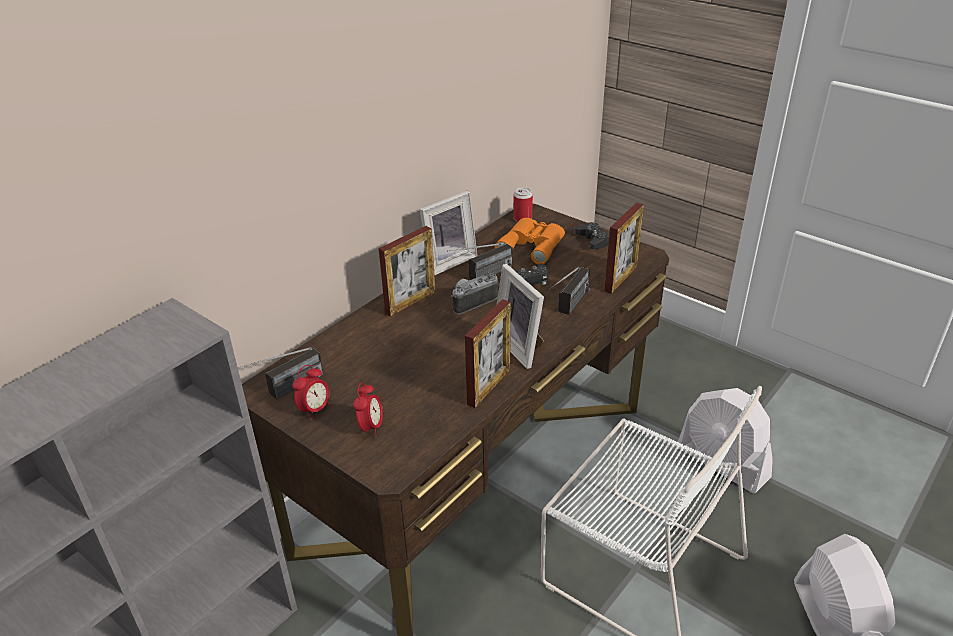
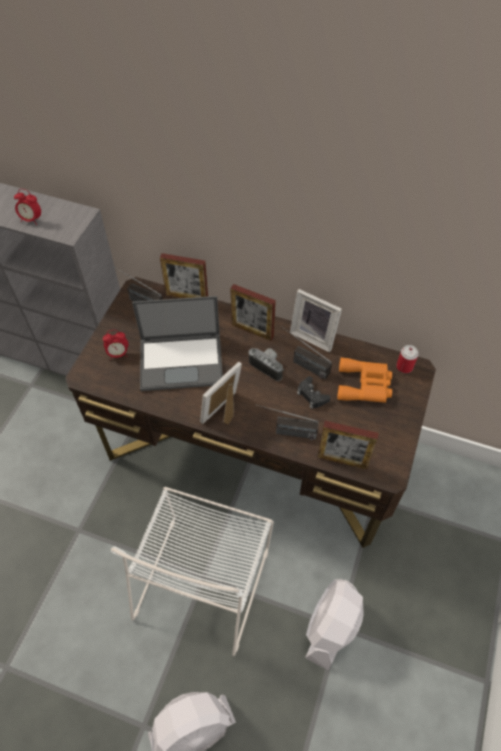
camera: 70 degrees right, 20 degrees up
(315, 409) = (126, 321): alarm clock -> alarm clock (31, 219)
(421, 367) = (182, 361): none -> laptop
(489, 387) = (174, 404): picture frame -> picture frame (187, 296)
(593, 240) = (394, 427): black game controller -> none

